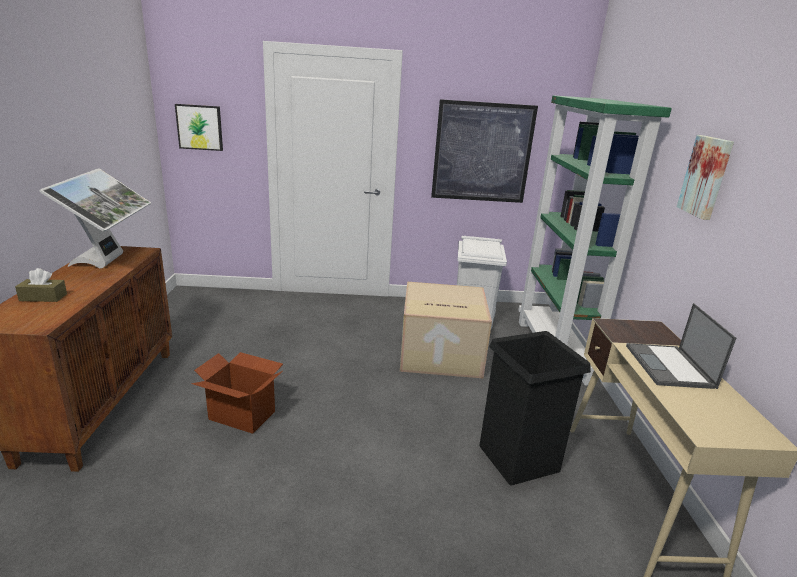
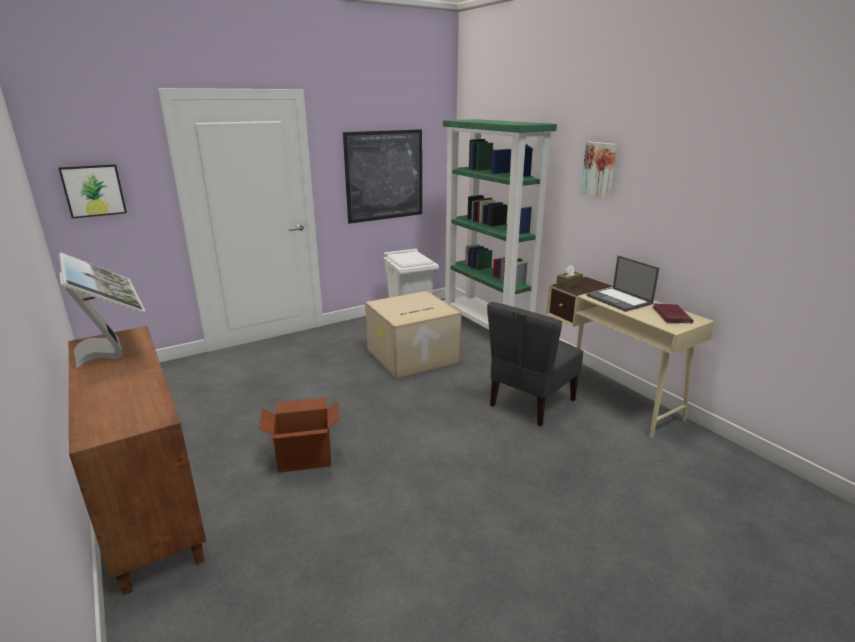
camera: 30 degrees left, 0 degrees up
(43, 297) = (108, 399): brown tissue box -> brown tissue box (569, 284)
(518, 457) = (531, 403): black trash can -> grey chair
(728, 416) = (671, 315): none -> red book

